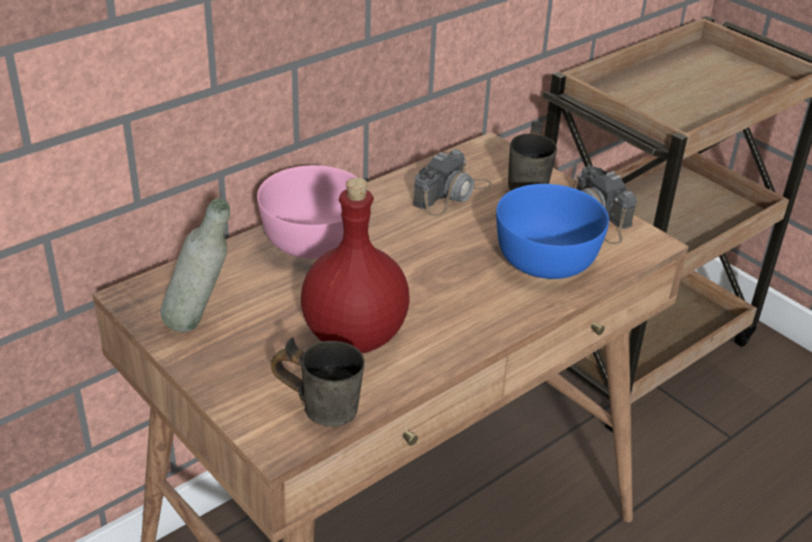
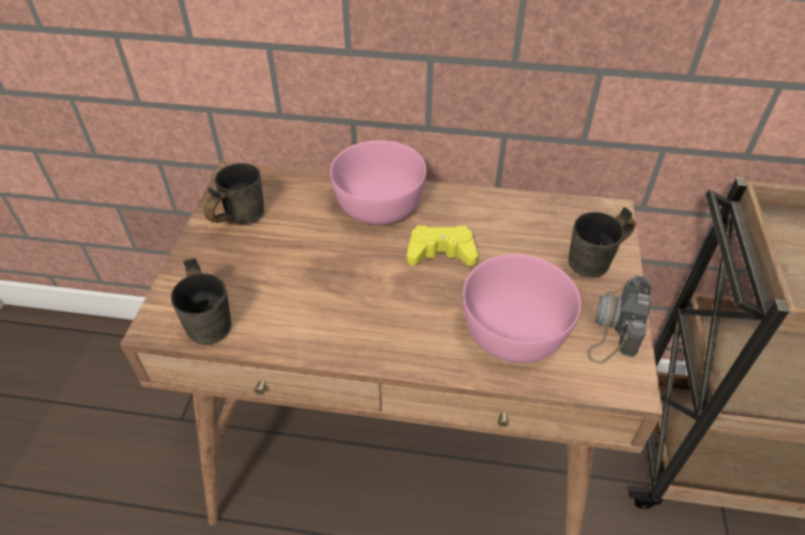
camera: 50 degrees right, 10 degrees up
(200, 325) = (236, 218): grey bottle -> grey mug
(356, 336) = (300, 290): red bottle -> none
(419, 242) = (441, 252): none -> yellow game controller
(452, 194) = (522, 232): camera -> none
(544, 257) = (514, 329): blue bowl -> pink bowl

